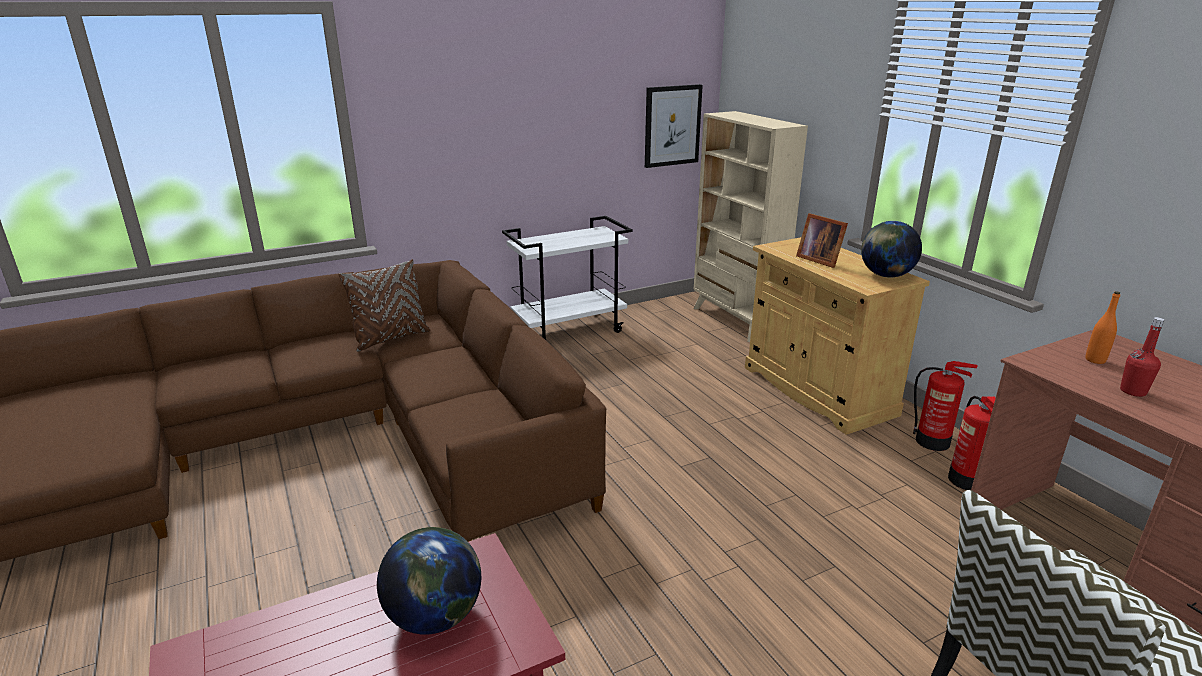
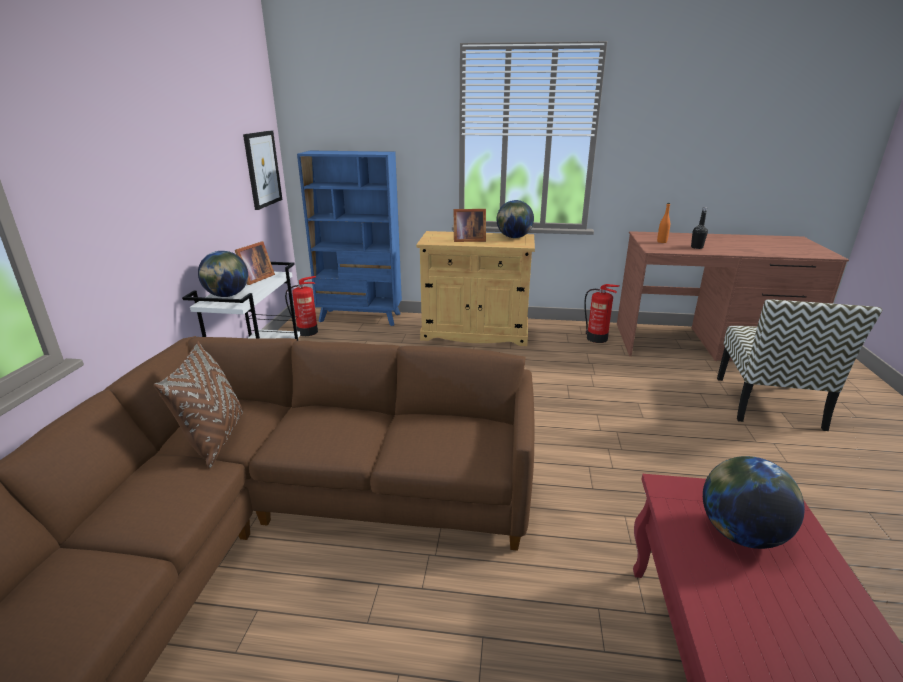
camera: 55 degrees left, 0 degrees up
(543, 241) = (227, 295): none -> globe
(589, 235) = (254, 279): none -> picture frame
(735, 321) = (360, 318): beige bookcase -> blue bookcase
(933, 442) = (558, 330): fire extinguisher -> fire extinguisher (308, 332)
(1133, 391) = (696, 247): red bottle -> black bottle

